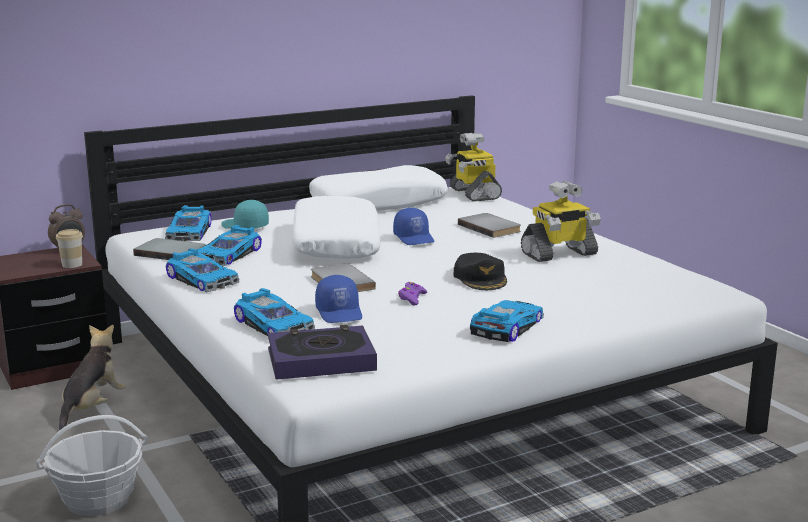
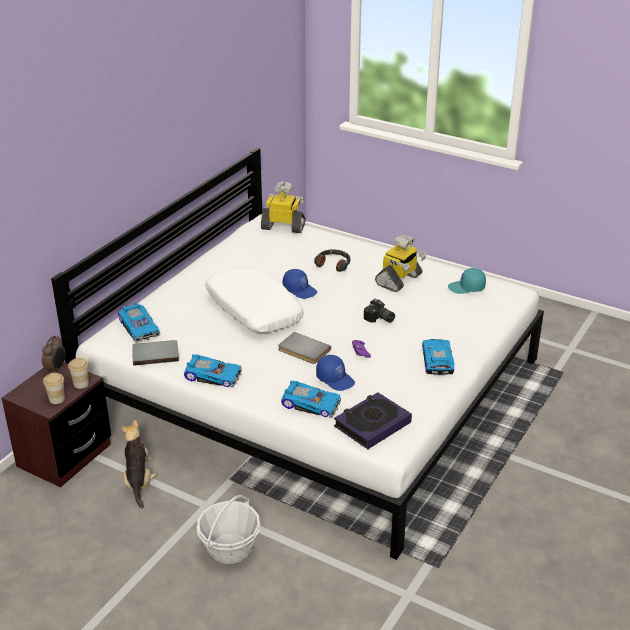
camera: 30 degrees left, 15 degrees up
(29, 269) = (57, 399): none -> cup
(230, 255) = (199, 344): toy car -> none
(244, 226) = (170, 309): turquoise cap -> turquoise cap (466, 288)
(378, 203) = (230, 255): white pillow -> none
(473, 194) = (283, 227): toy robot -> toy robot turned 150 degrees clockwise
(481, 278) = (379, 319): black cap -> camera
(491, 227) = (333, 264): grey book -> headphones

